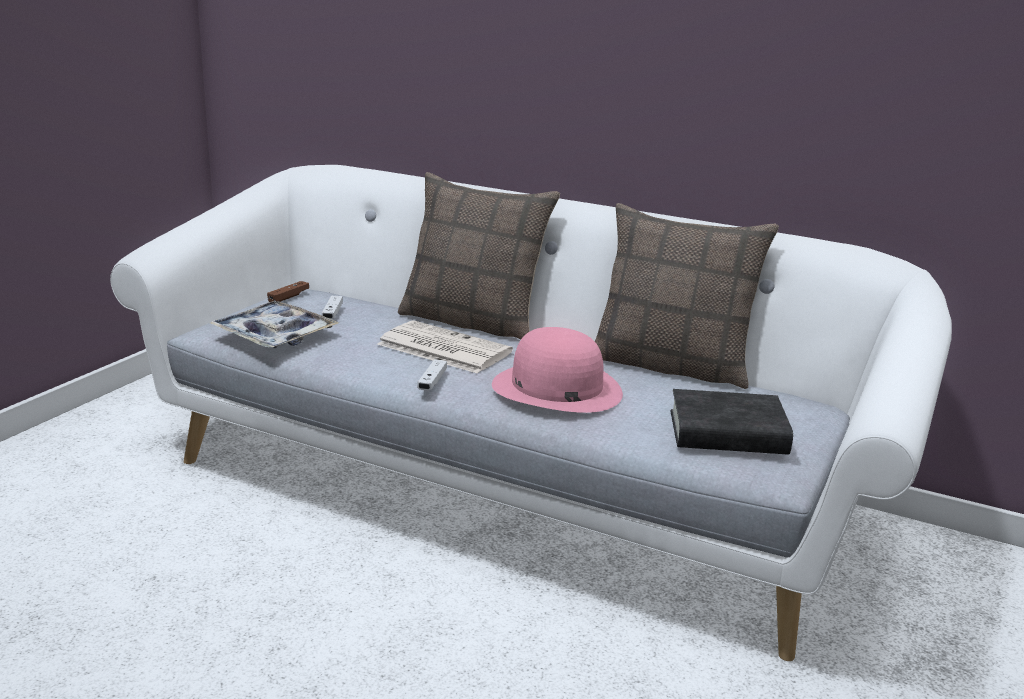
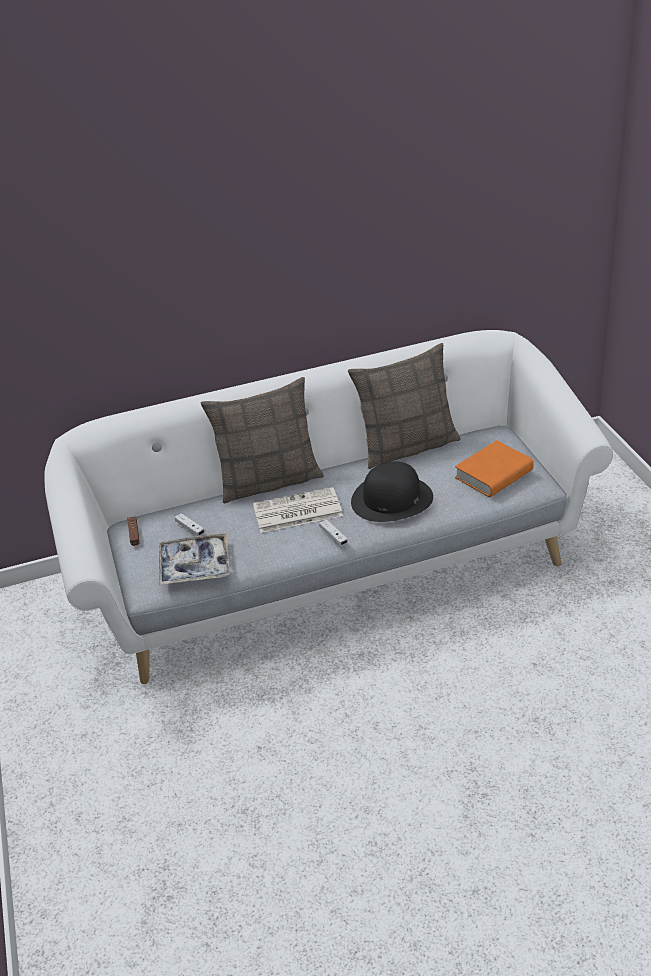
camera: 40 degrees left, 15 degrees up
(556, 388) = (391, 499): pink hat -> black hat
(727, 433) = (494, 474): black book -> orange book

